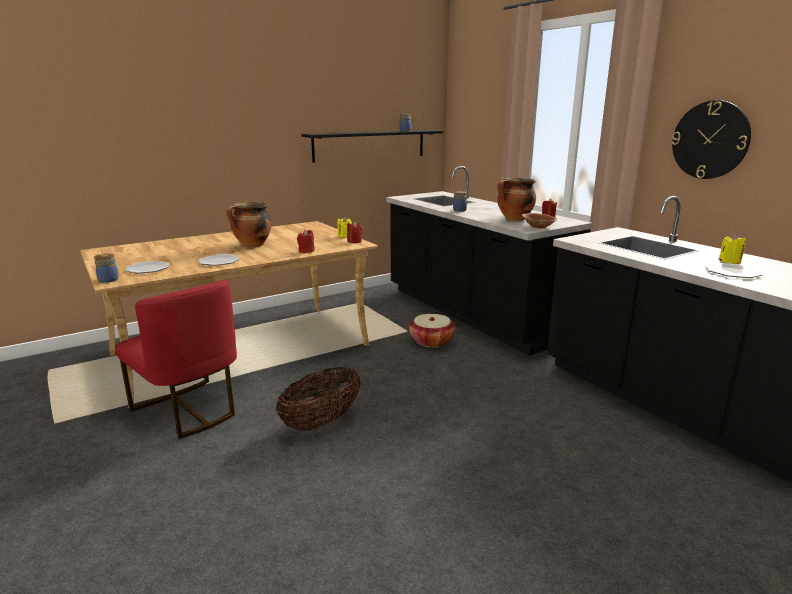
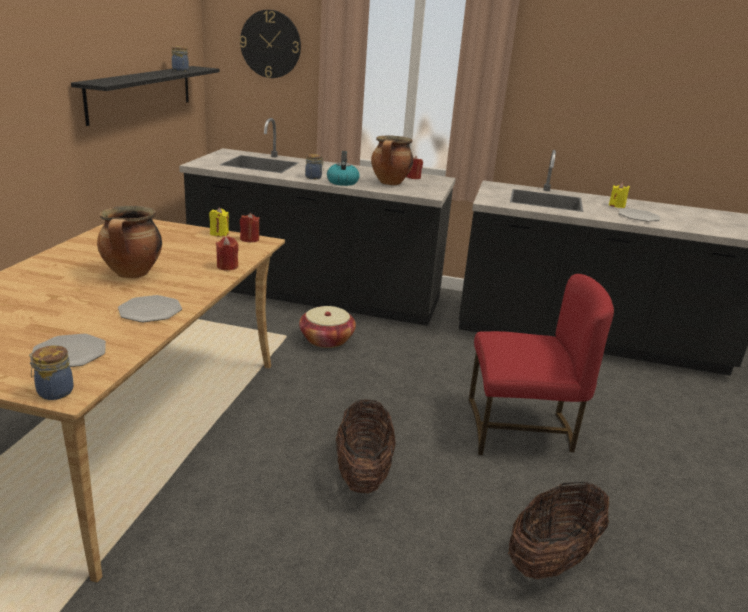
camera: 45 degrees left, 5 degrees up
(188, 410) = (191, 540): red chair -> red chair (520, 429)
(352, 536) = (552, 559): none -> basket
(475, 215) = (342, 182): none -> kettle
(538, 227) = (430, 190): brown bowl -> none
(710, 140) = (562, 95): wall clock -> wall clock (270, 44)

